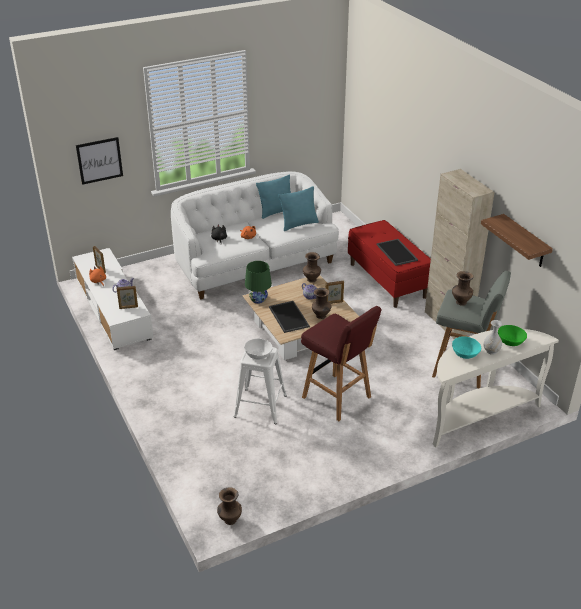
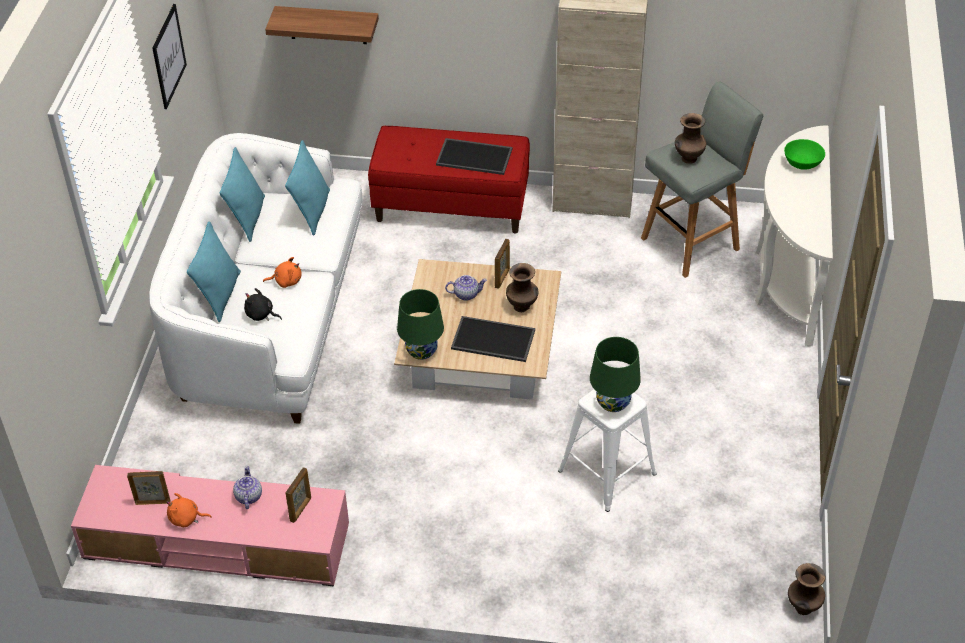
camera: 55 degrees left, 10 degrees up
(99, 160) = (51, 327): picture -> picture (168, 56)
(113, 308) = (217, 542): white tv stand -> pink tv stand
(221, 225) = (220, 295): none -> turquoise pillow
(258, 355) = (613, 402): white bowl -> green table lamp
(311, 279) = (426, 273): brown vase -> none
(337, 398) = (654, 386): red stool -> none
(465, 354) = (796, 211): turquoise bowl -> none
(491, 351) = (807, 187): white vase -> none
(525, 242) = (723, 32): shelf -> shelf (327, 25)

